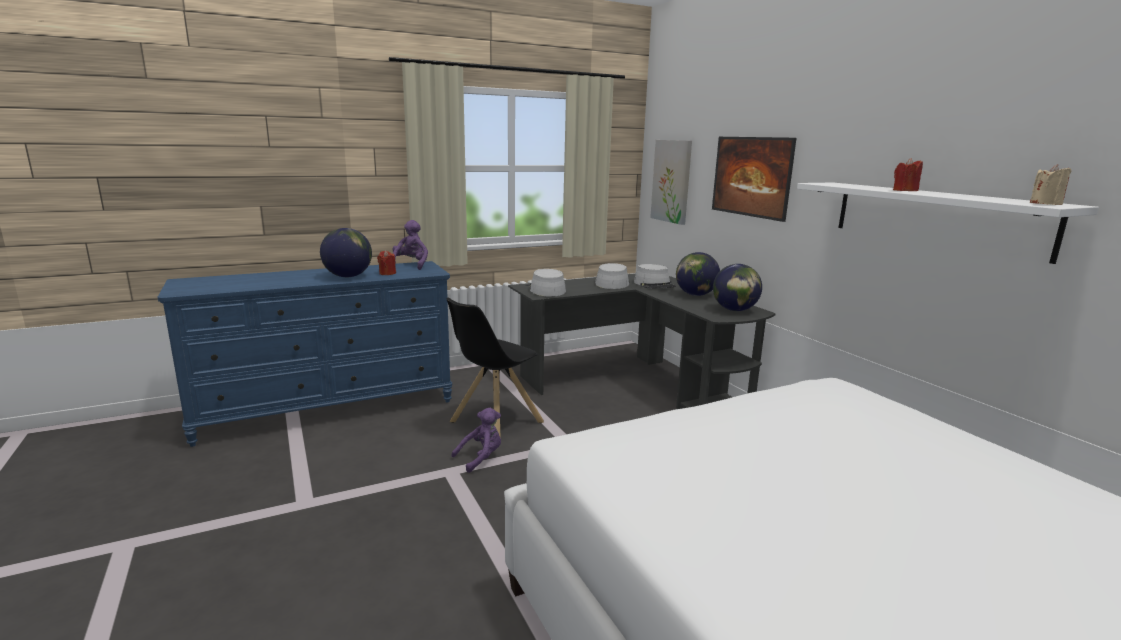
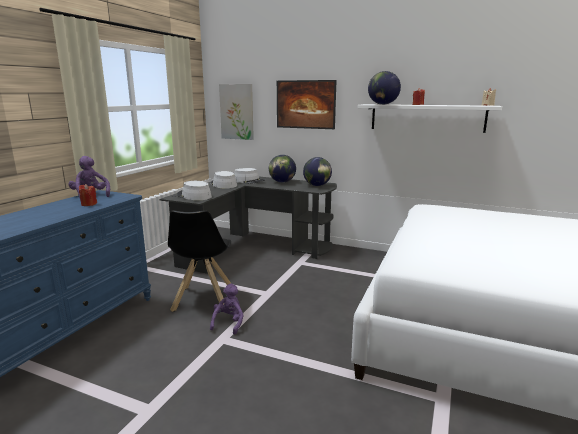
camera: 40 degrees left, 0 degrees up
(348, 276) = (59, 213): globe -> globe (383, 104)

